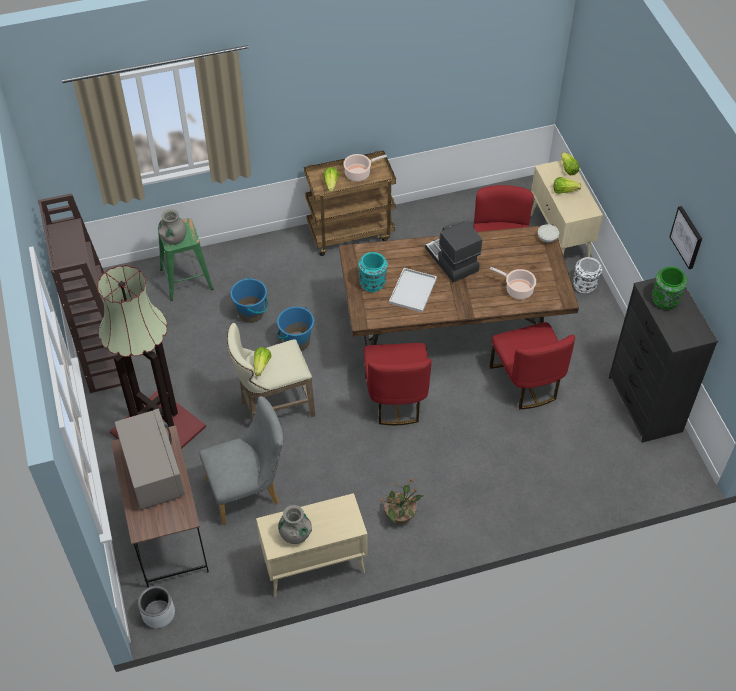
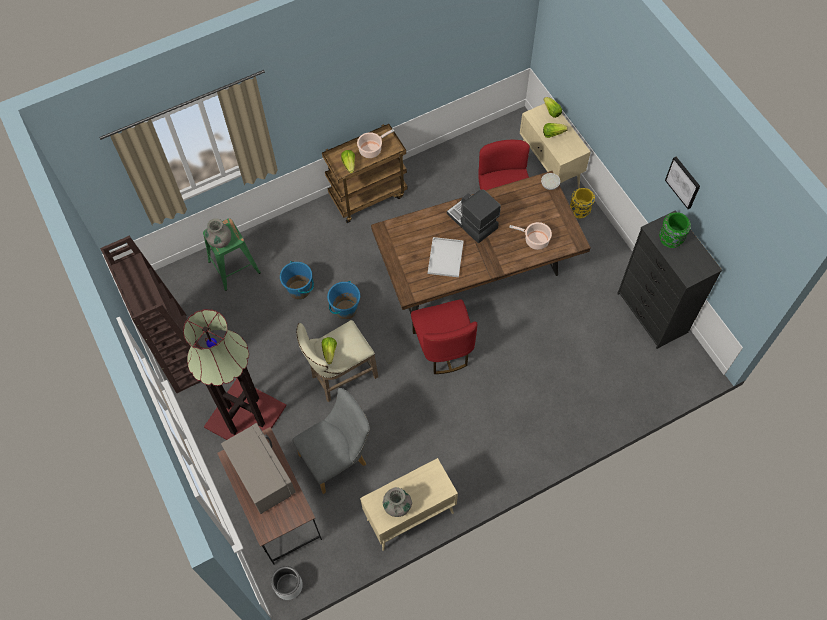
camera: 10 degrees left, 10 degrees up
(373, 284) = (409, 257): turquoise vase -> none
(400, 515) = (471, 455): potted plant -> none
(526, 382) = (550, 311): red chair -> none
(584, 286) = (580, 211): white vase -> yellow vase

